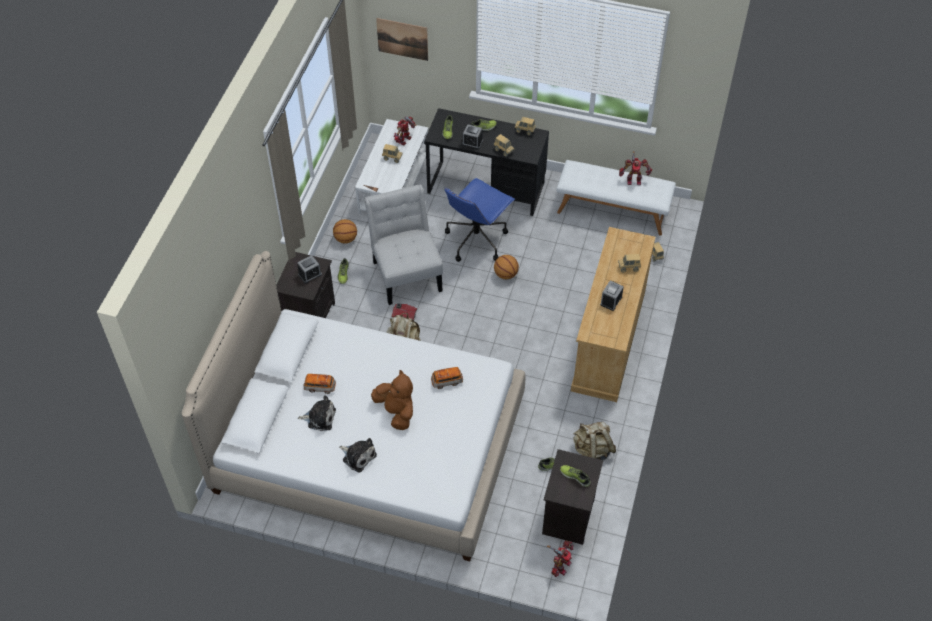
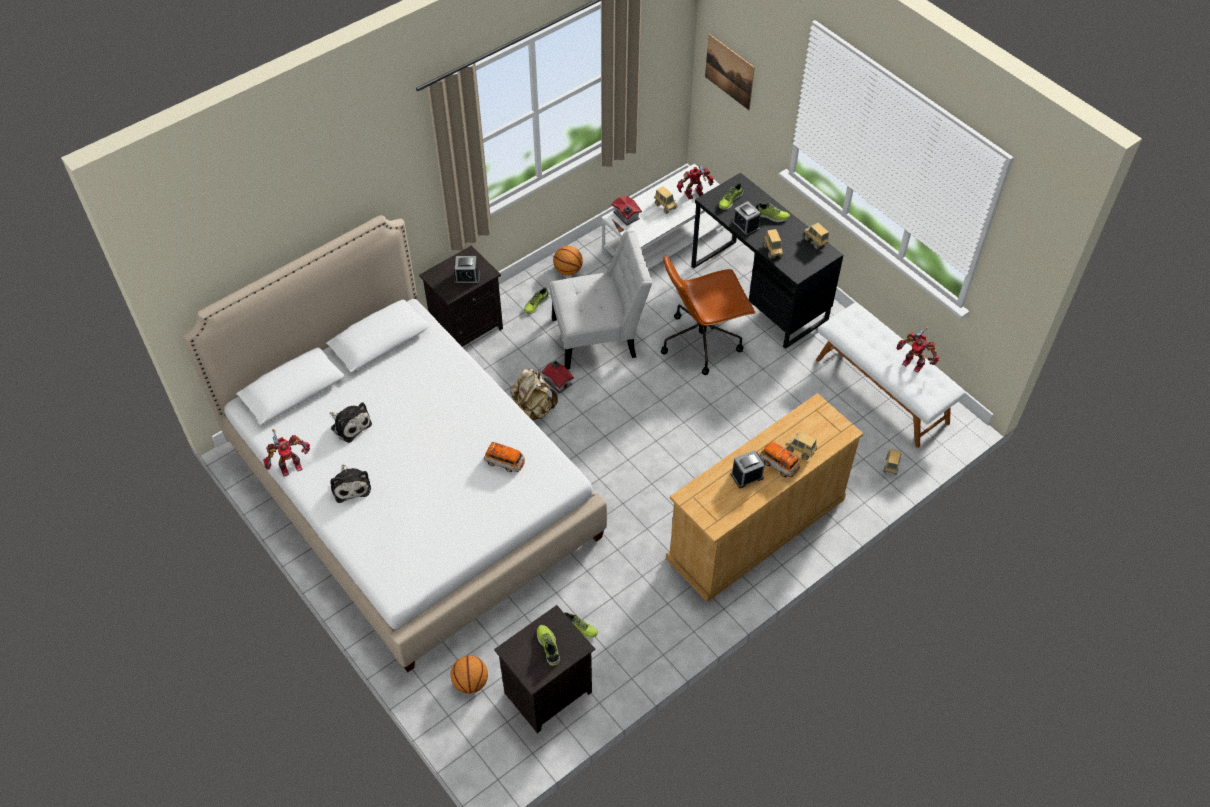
camera: 35 degrees right, 0 degrees up
(319, 387) = (377, 394): toy car -> toy car (778, 464)
(371, 178) = (626, 216): none -> toy house
(396, 412) = (427, 463): brown plush toy -> none
(406, 272) = (599, 336): white chair -> white chair turned 60 degrees clockwise
(476, 239) = (702, 341): blue office chair -> brown office chair
(506, 274) = (702, 395): basketball -> basketball (471, 682)
(561, 565) = (495, 740): toy robot -> toy robot (290, 465)
(592, 450) = (635, 638): beige backpack -> none

